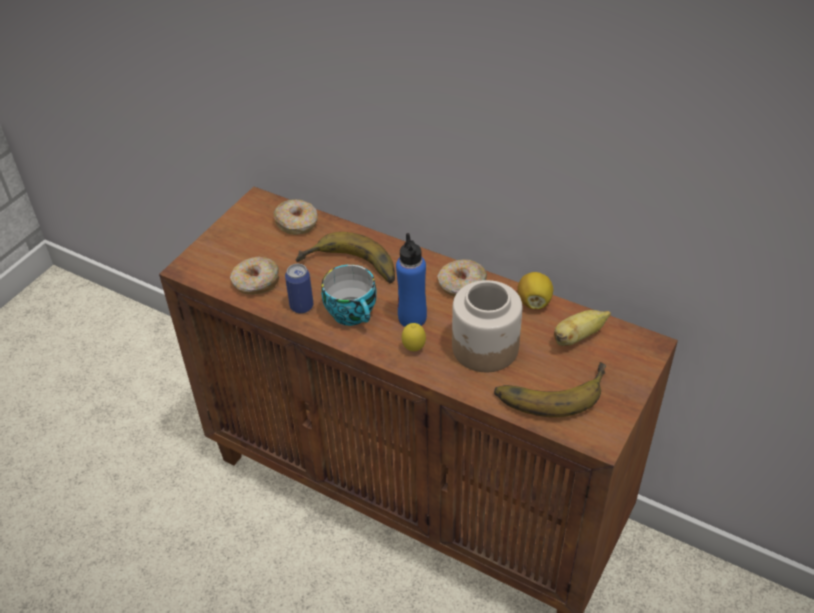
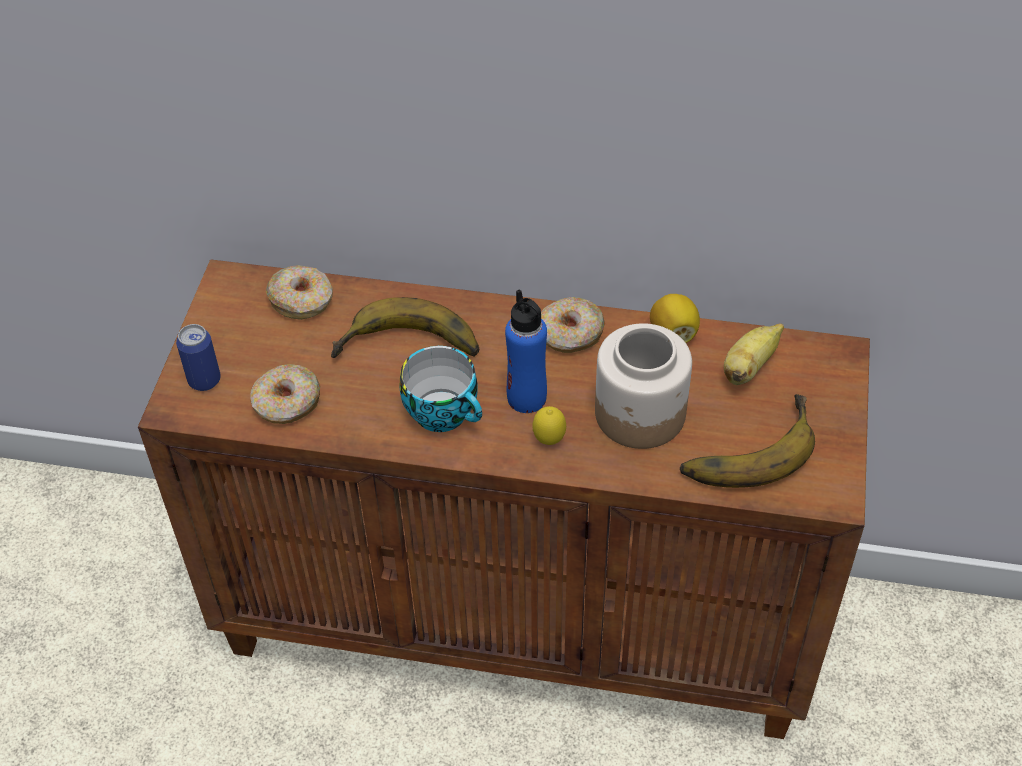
camera: 20 degrees left, 5 degrees up
(301, 306) = (369, 421): can -> can (204, 380)

